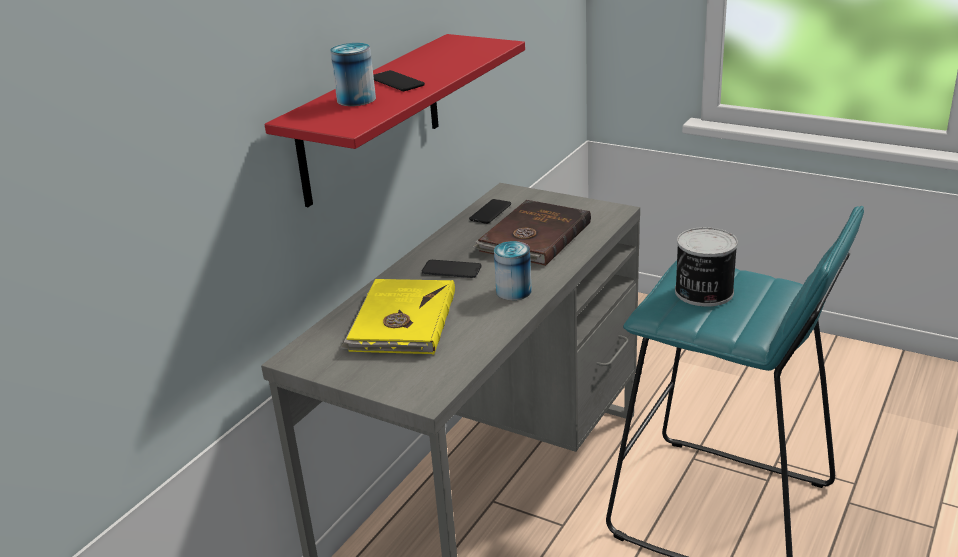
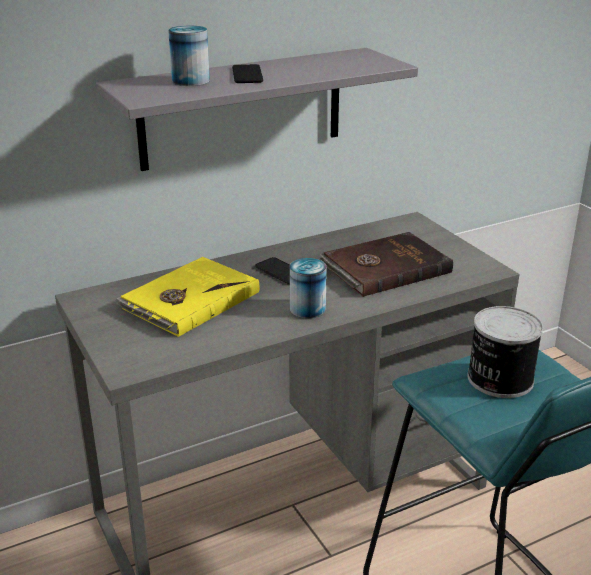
camera: 30 degrees right, 0 degrees up
(371, 119) = (242, 108): red shelf -> grey shelf
(490, 212) = (376, 234): phone -> none

